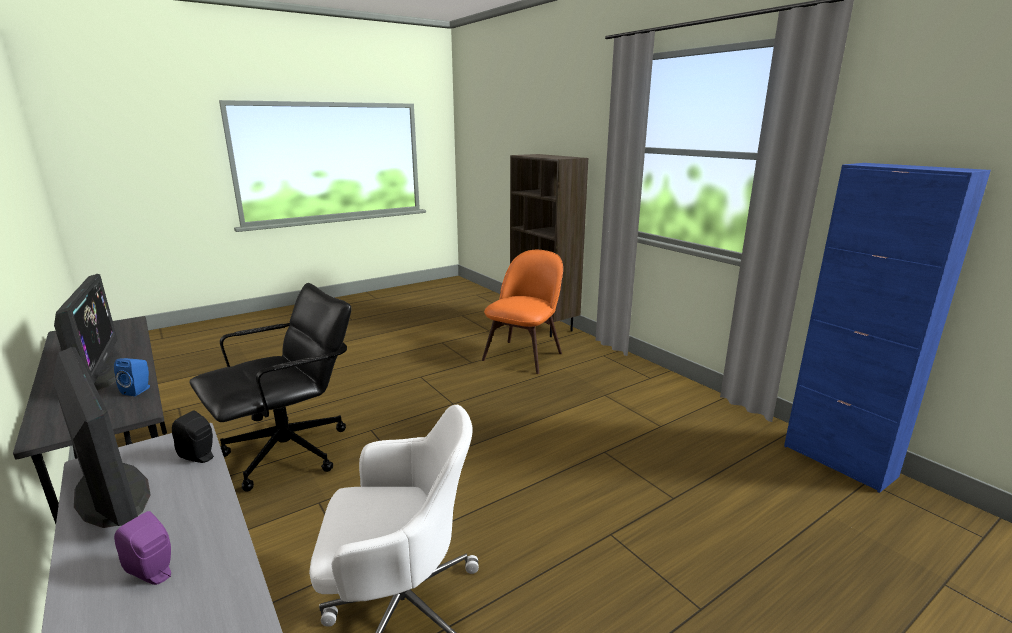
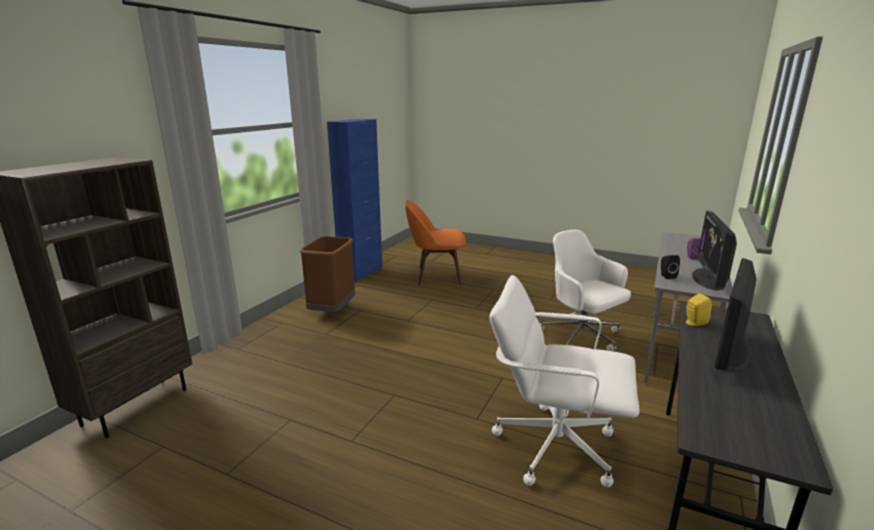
camera: 120 degrees left, 0 degrees up
(139, 390) = (694, 323): blue speaker -> yellow speaker
(289, 452) = (554, 445): black office chair -> white office chair
(524, 355) = (254, 391): orange chair -> orange chair (436, 275)
(670, 408) = (332, 310): none -> brown trash can

